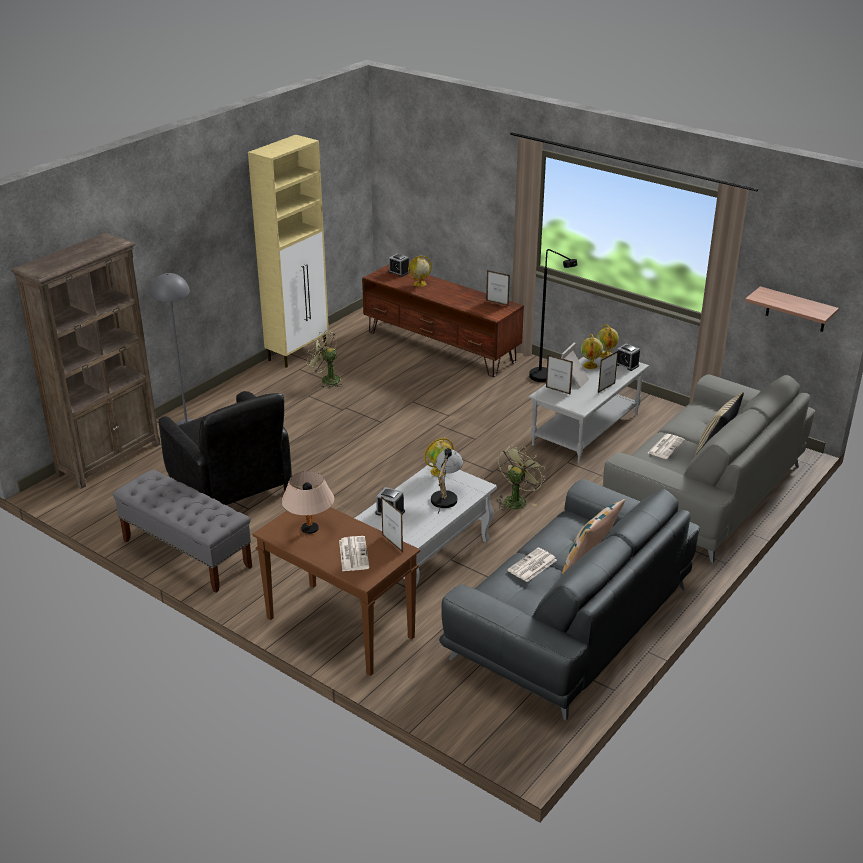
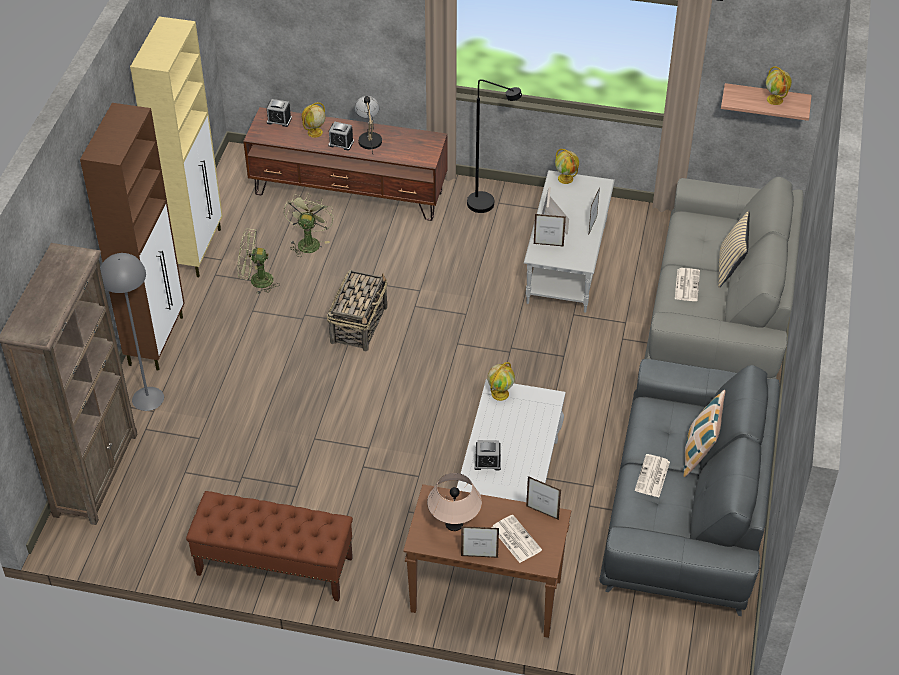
camera: 25 degrees left, 15 degrees up
(186, 553) = (274, 566): grey bench -> brown bench
(224, 395) = (157, 340): none -> brown cabinet
(230, 487) = (258, 465): black armchair -> none
(383, 423) = (359, 324): none -> basket
(446, 496) = (526, 422): table lamp -> table lamp (369, 137)
(497, 303) = (418, 138): picture frame -> picture frame (479, 556)
(517, 500) = (554, 380): green fan -> green fan (309, 242)
(590, 366) = (559, 199): globe -> globe (775, 100)
(626, 365) = (593, 186): alarm clock -> alarm clock (341, 143)

